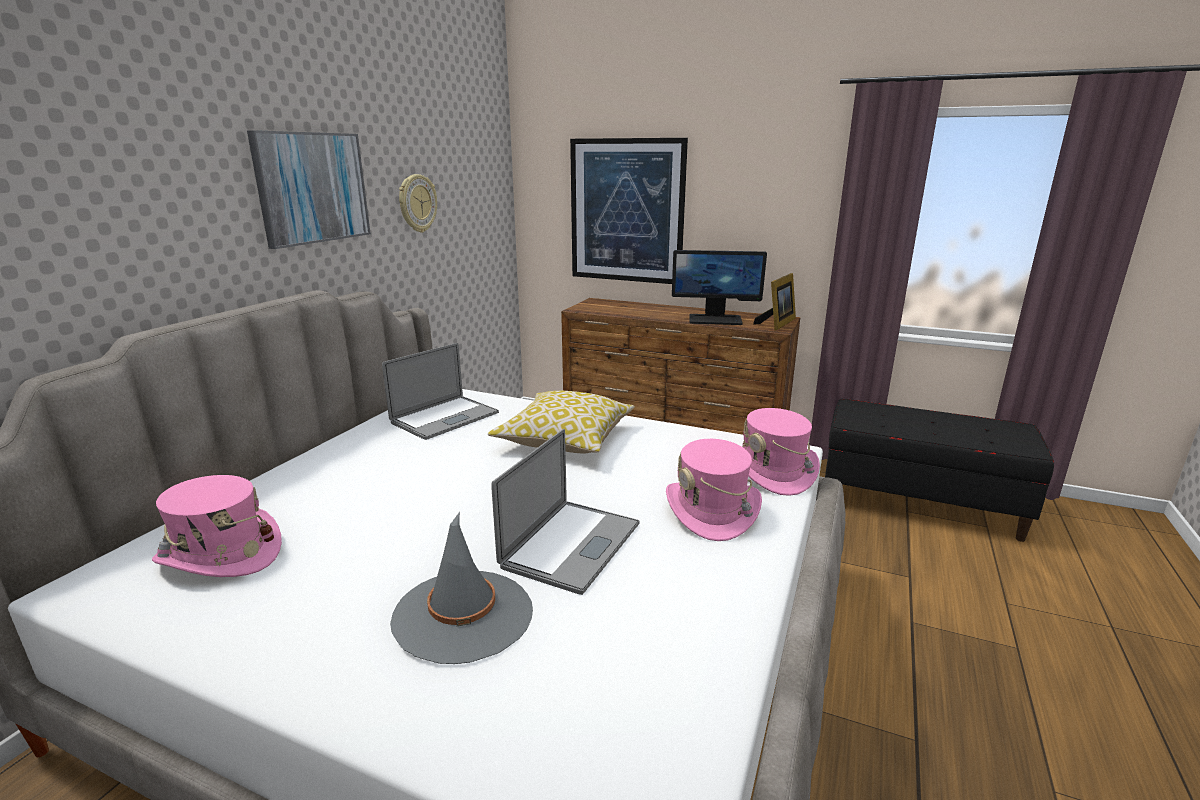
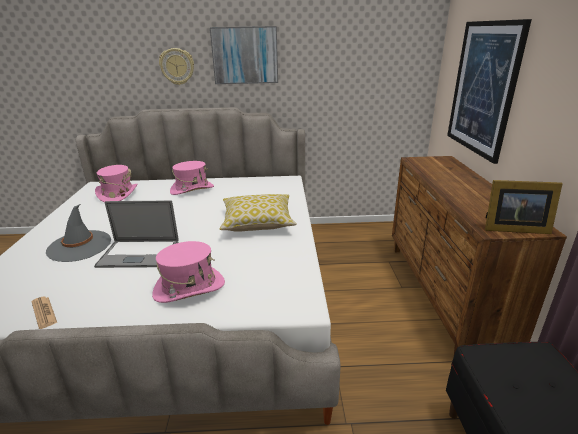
camera: 65 degrees right, 5 degrees up
(417, 203) = (325, 67): wall clock -> wall clock (177, 66)
(445, 418) = (259, 189): laptop -> none
(706, 655) = (44, 312): none -> newspaper
(715, 319) = (472, 202): monitor -> none
(773, 472) = (261, 303): pink hat -> pink hat (192, 189)

